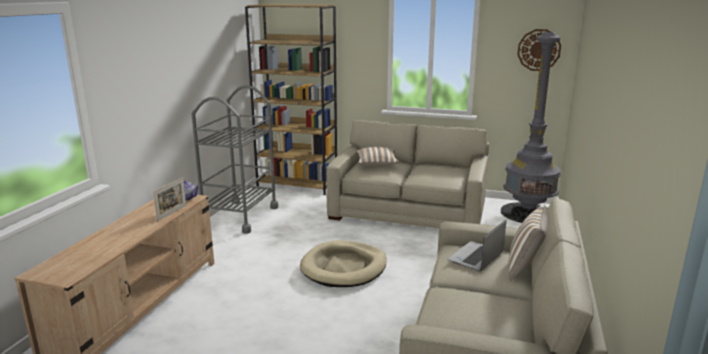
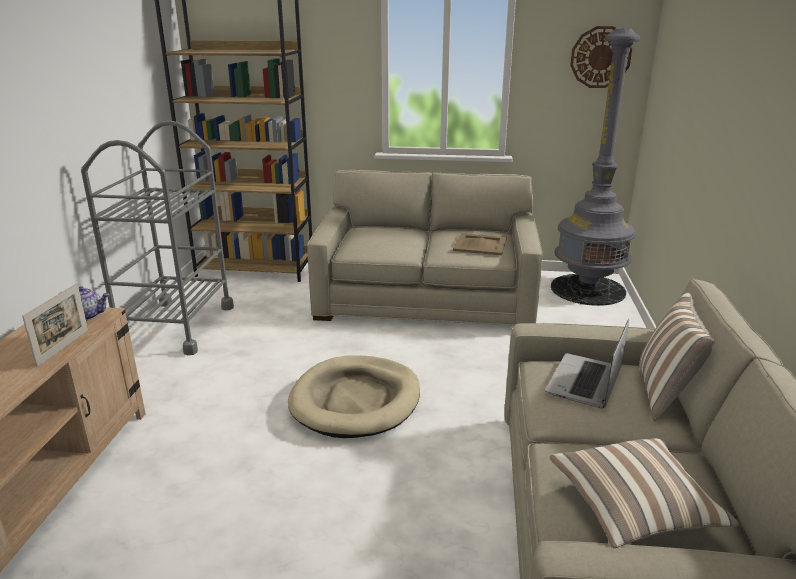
camera: 10 degrees left, 5 degrees up
(376, 165) = (378, 235): pillow -> pillow (634, 509)
(443, 175) = (479, 245): none -> beige tray

